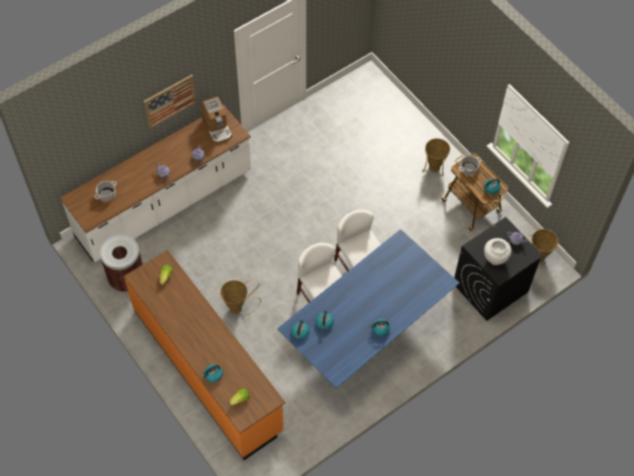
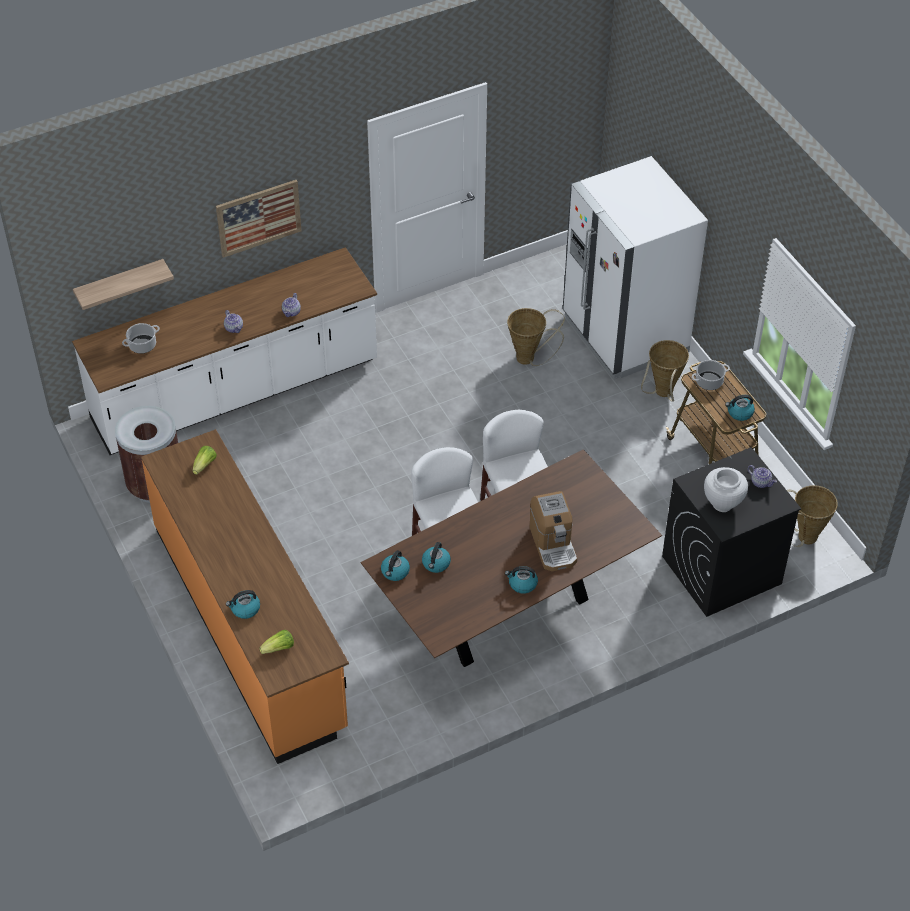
camera: 10 degrees right, 10 degrees down
(87, 159) = (120, 284): none -> shelf
(217, 128) = (328, 276): coffee machine -> coffee machine (553, 545)
(239, 308) = (317, 548): basket -> basket (530, 359)
(366, 334) = (509, 610): blue dining table -> brown dining table
(403, 130) = (624, 334): none -> white fridge

